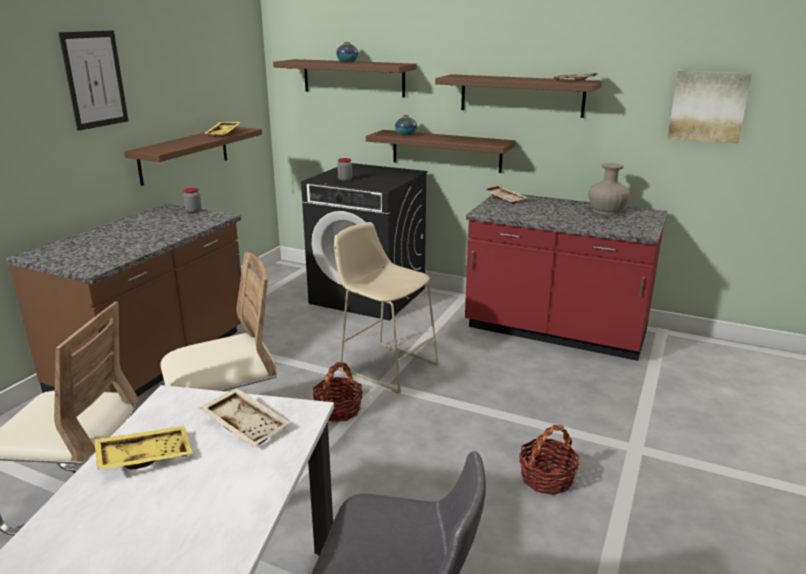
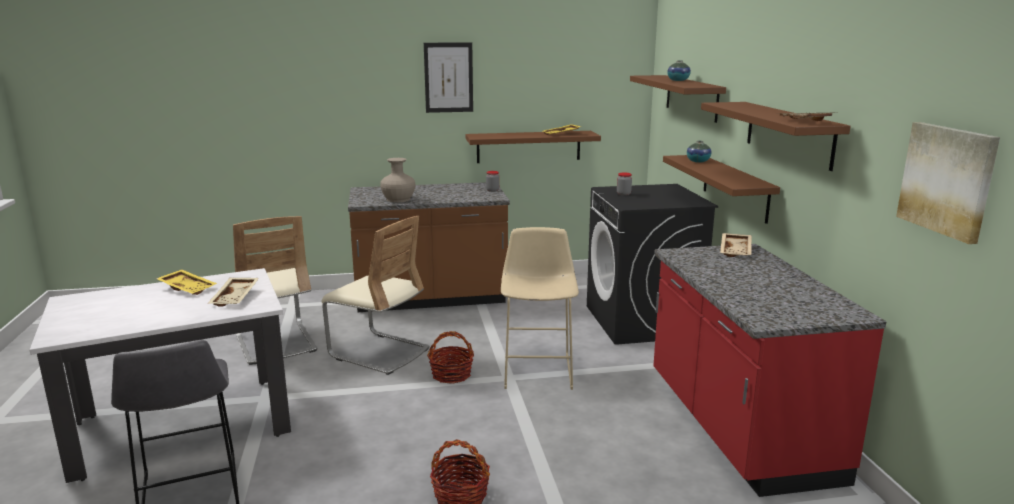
camera: 55 degrees right, 5 degrees down
(606, 210) = (804, 294): beige vase -> beige vase (398, 199)

